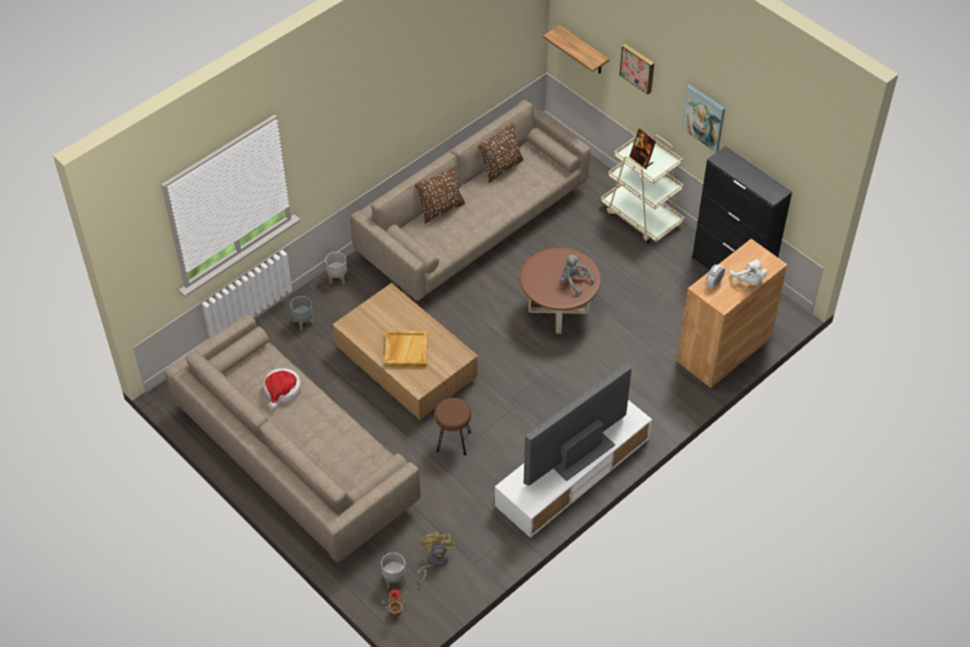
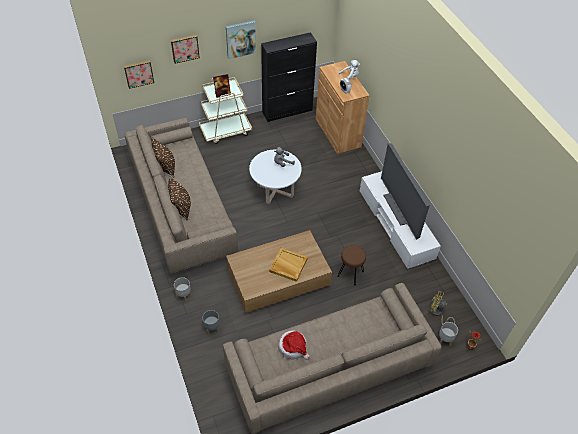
camera: 70 degrees left, 0 degrees up
(558, 311) = (275, 190): brown coffee table -> white coffee table
(583, 51) = (138, 73): shelf -> picture

